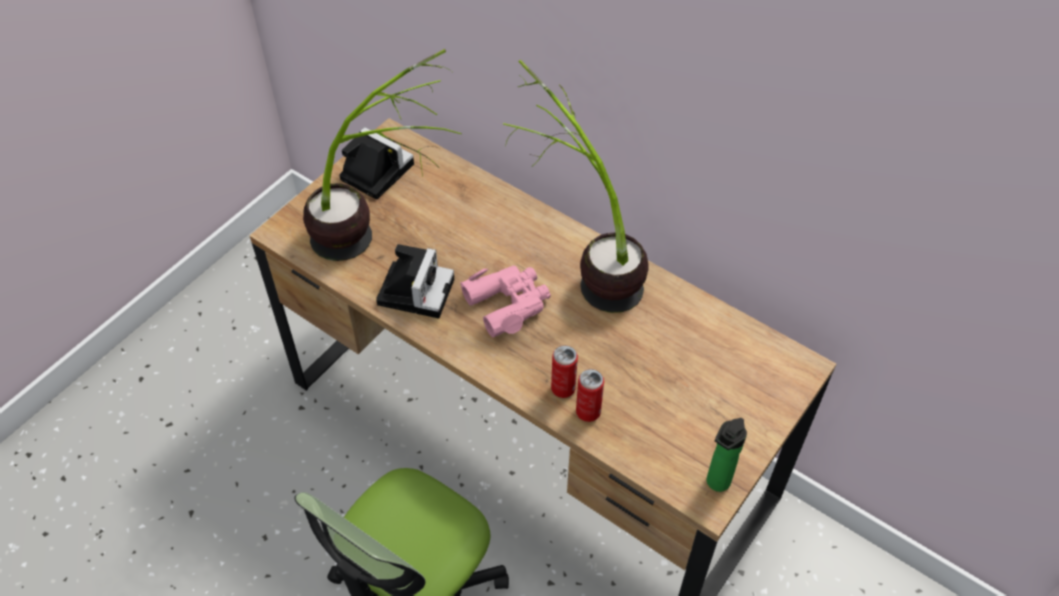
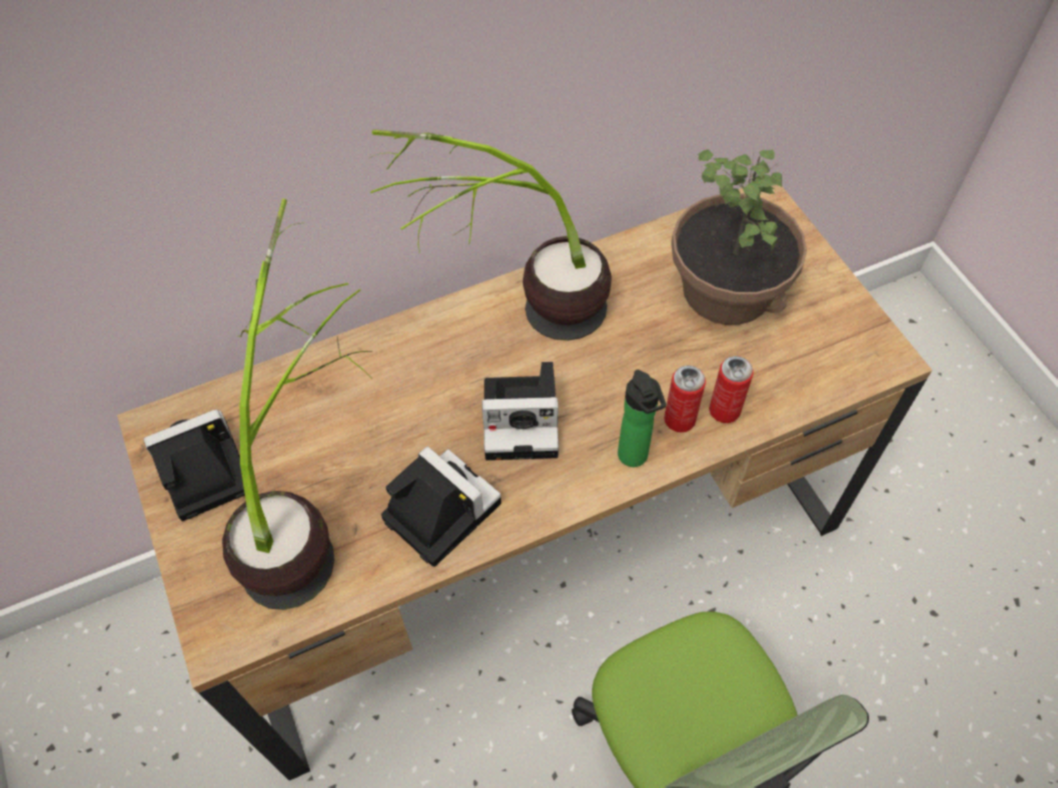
camera: 60 degrees left, 5 degrees up
(508, 303) = (524, 418): pink binoculars -> camera
(698, 374) = (728, 289): none -> potted plant
(716, 484) = (870, 341): bottle -> bottle (634, 458)

